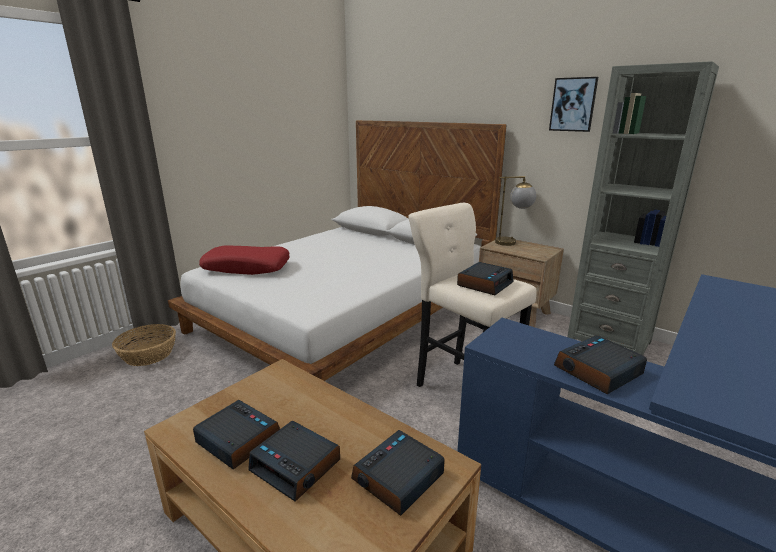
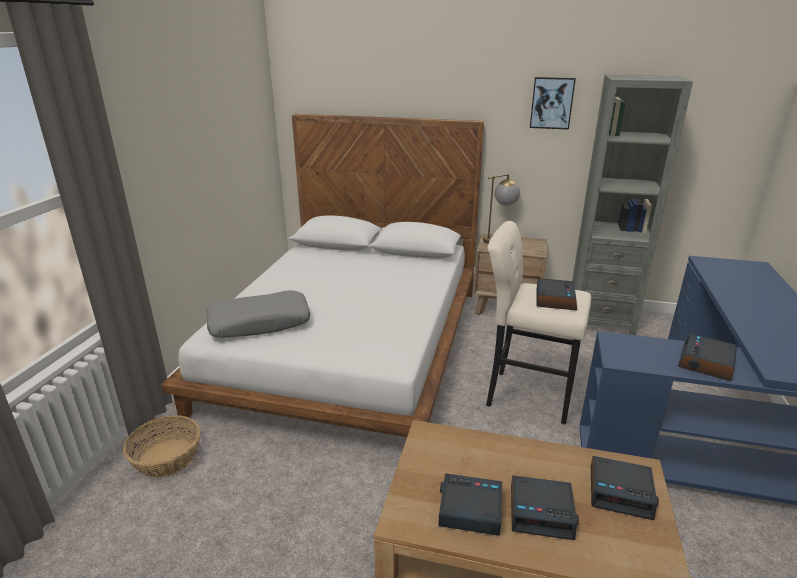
camera: 25 degrees left, 5 degrees up
(247, 268) = (260, 323): red pillow -> grey pillow
(398, 478) = (621, 492): alarm clock -> alarm clock turned 90 degrees counterclockwise

